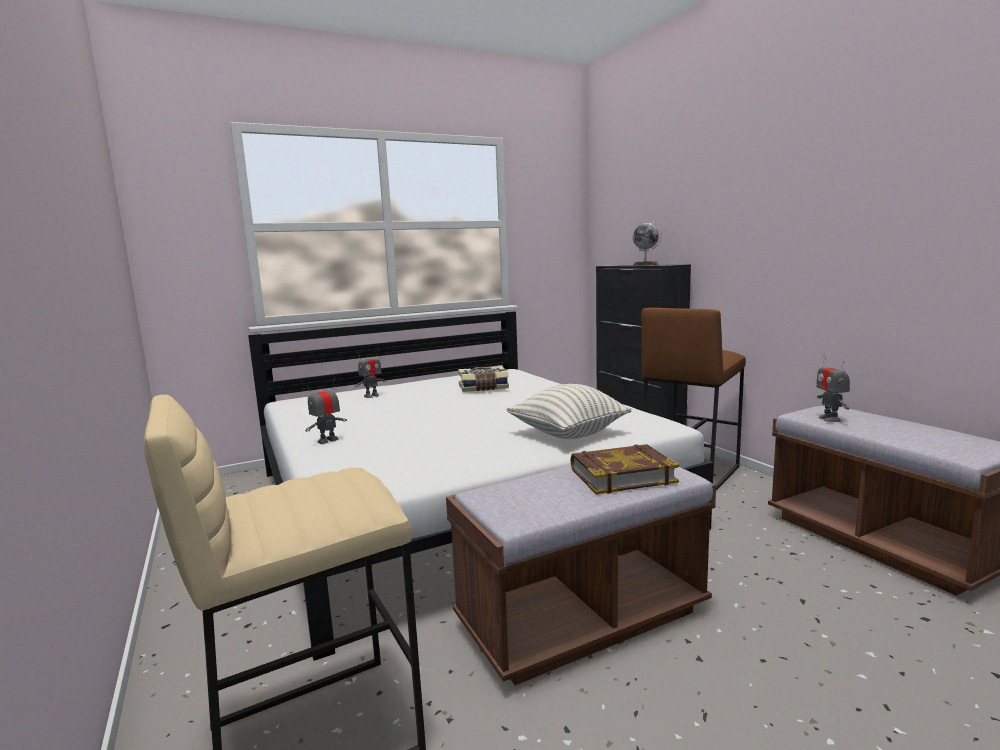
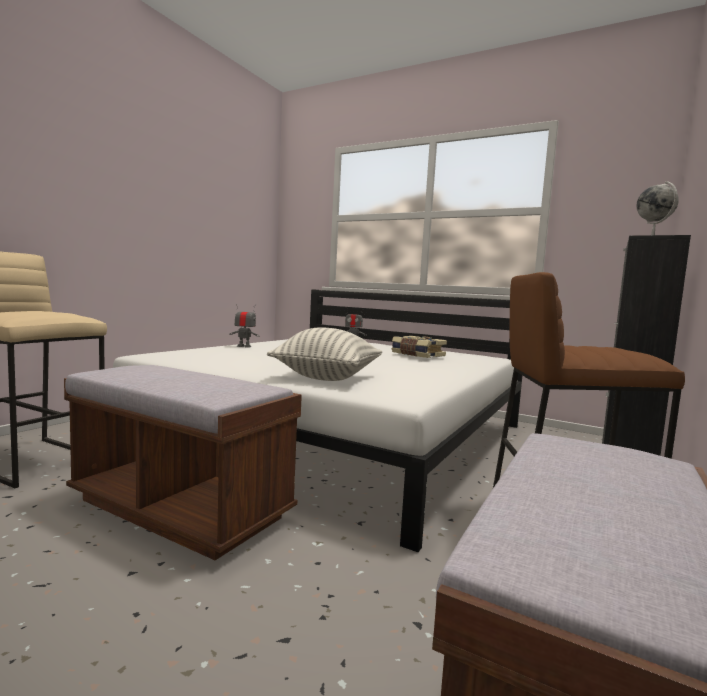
camera: 55 degrees right, 5 degrees down
(622, 475) = (201, 384): book -> none
(829, 419) = (557, 451): toy robot -> none

